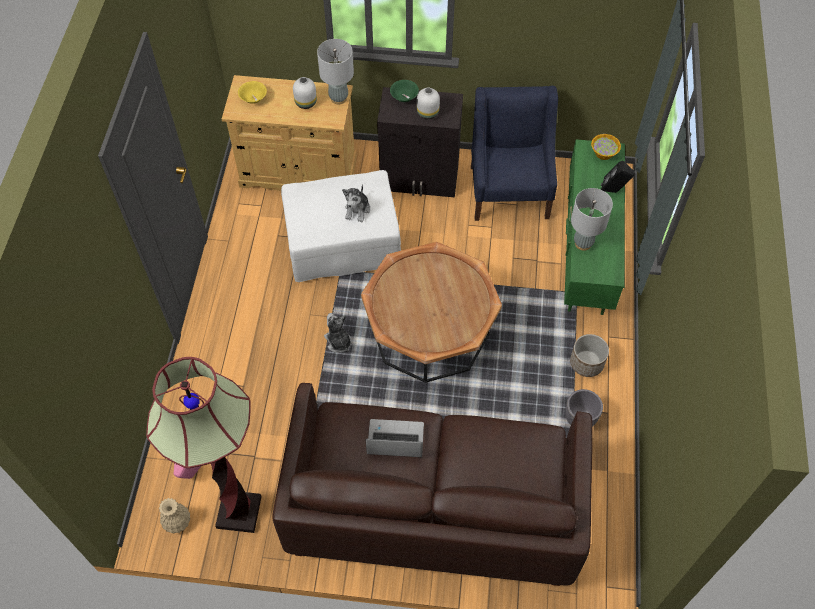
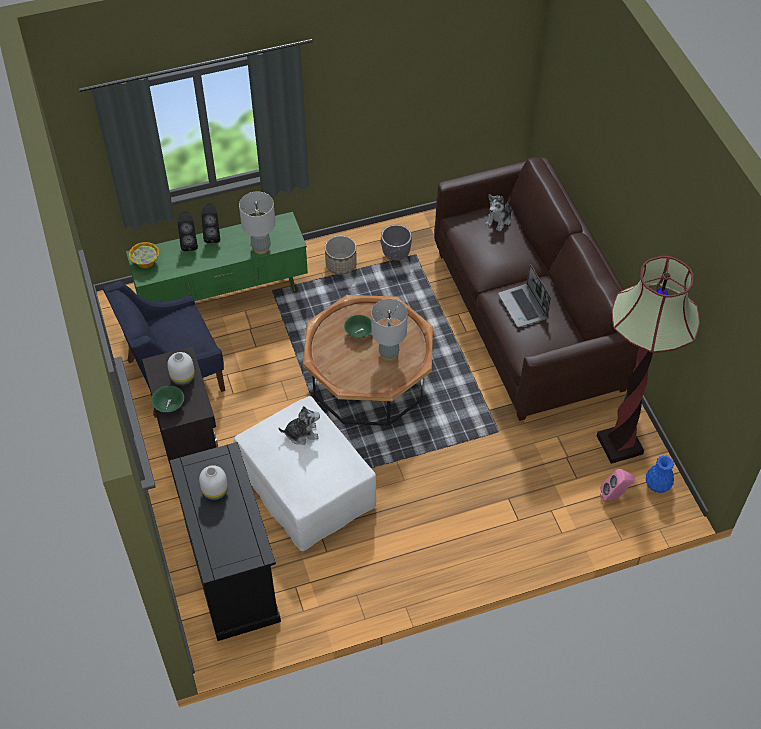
camera: 115 degrees left, 5 degrees down
(177, 522) = (657, 485): beige vase -> blue vase
(253, 99) = (232, 544): yellow bowl -> none
(298, 172) = (232, 572): beige cabinet -> black cabinet
(338, 341) = (420, 444): plush toy -> plush toy (499, 220)
(339, 98) = (195, 464): grey table lamp -> grey table lamp (388, 354)
(452, 300) = (359, 332): none -> green bowl
(617, 211) = (213, 235): none -> black speaker

